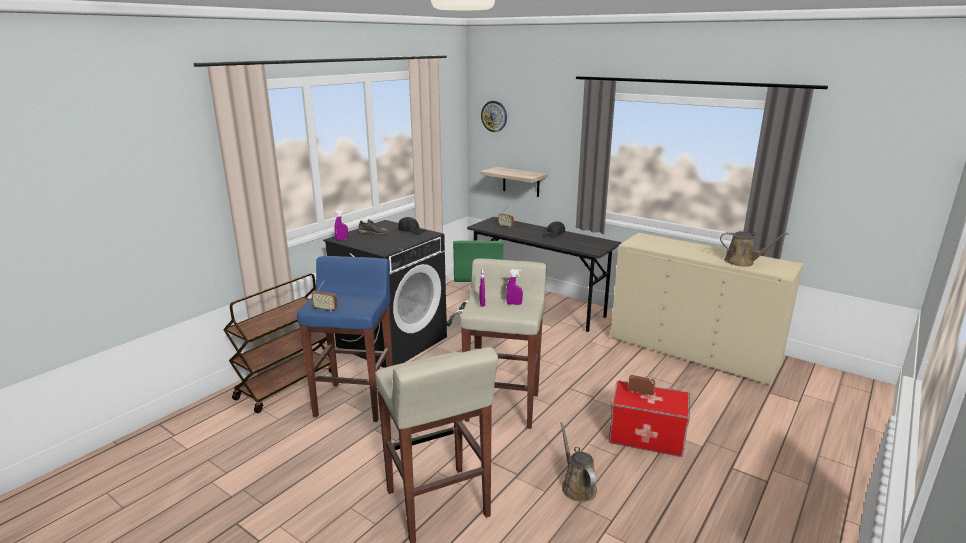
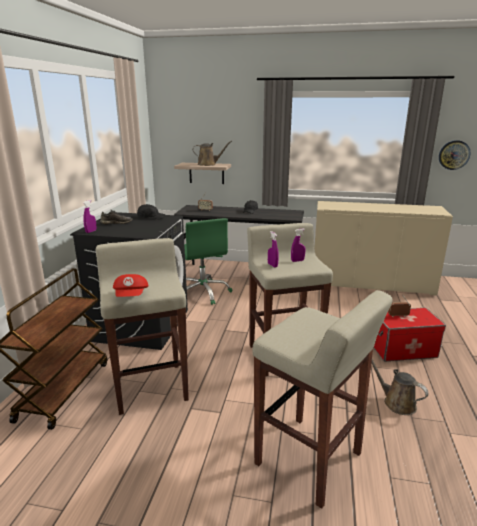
camera: 25 degrees left, 0 degrees up
(325, 309) = (132, 296): radio -> red cap
(355, 401) = (151, 387): blue stool -> beige stool
(494, 116) = (177, 118): wall clock -> wall clock (454, 155)
(742, 262) = (408, 209): brown watering can -> brown watering can (208, 164)

